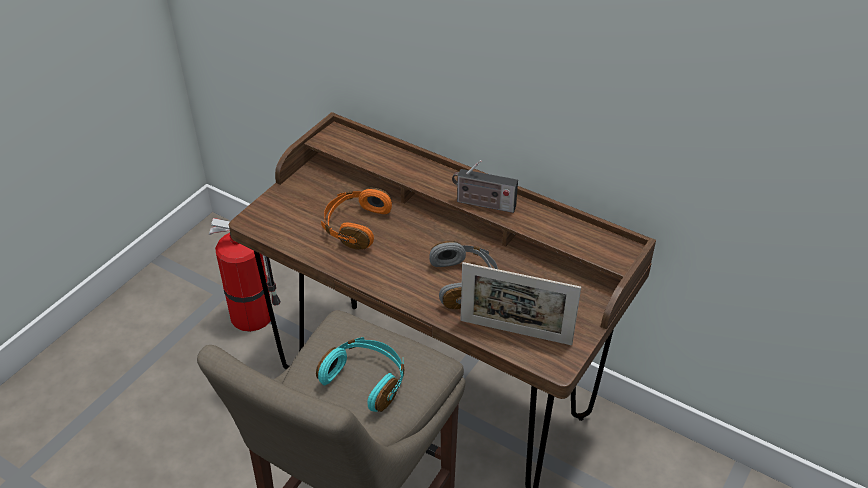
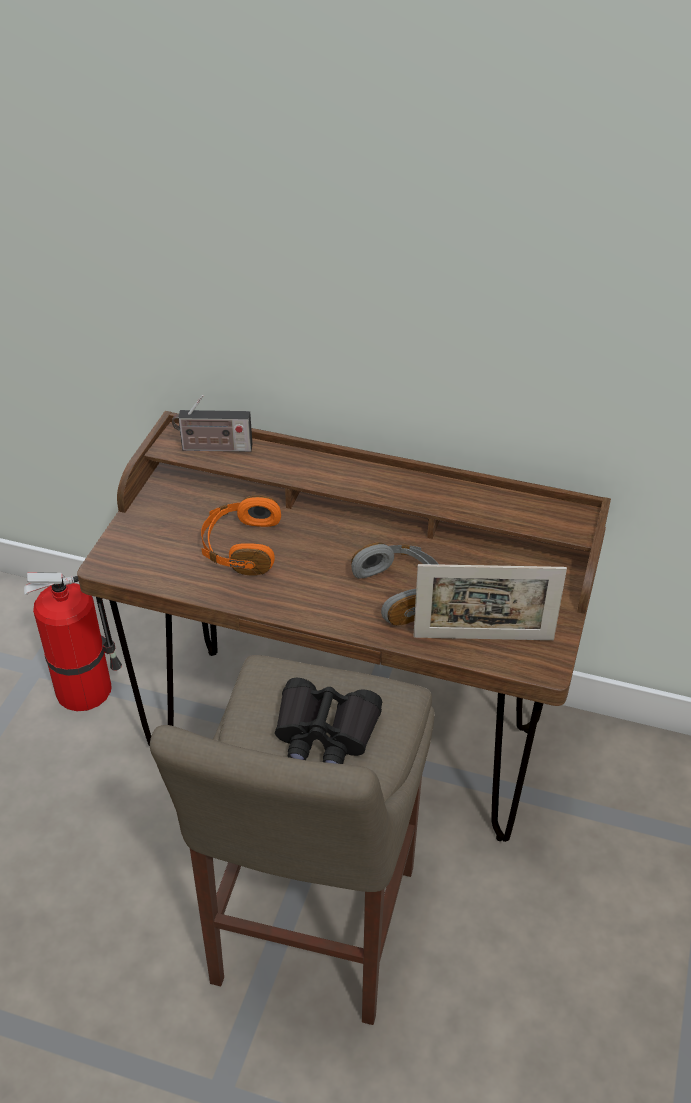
camera: 15 degrees left, 0 degrees up
(366, 380) = (325, 732): turquoise headphones -> black binoculars
(483, 204) = (395, 492): radio -> radio (213, 448)

